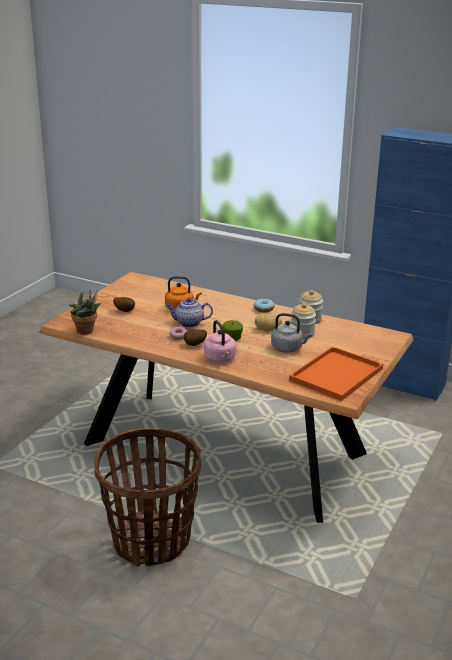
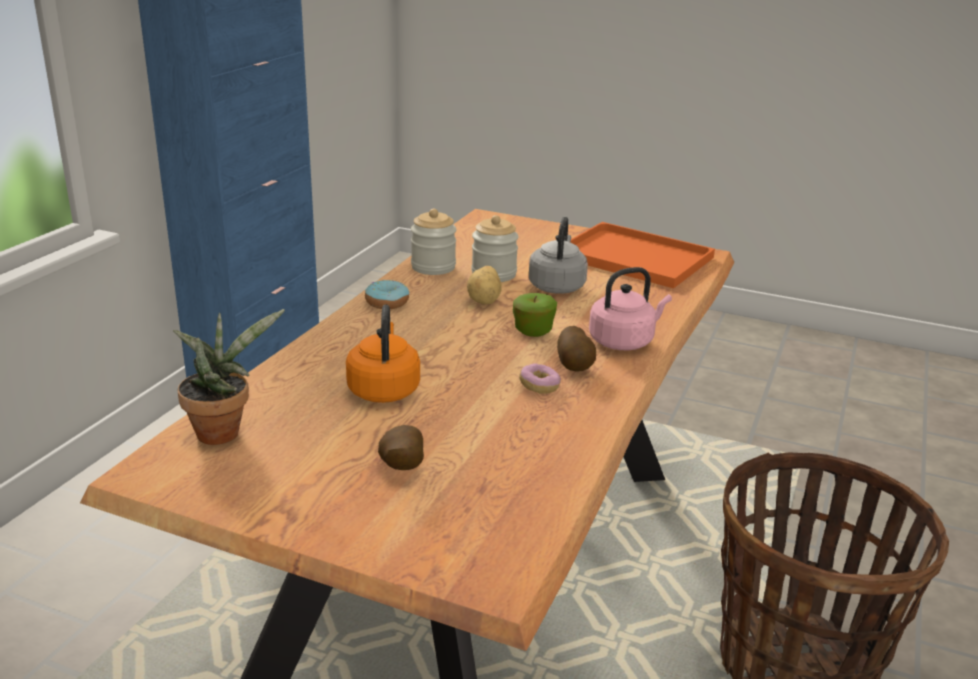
camera: 95 degrees left, 0 degrees up
(87, 332) = (546, 520): potted plant -> potted plant (223, 431)
(189, 323) = (466, 377): teapot -> none

